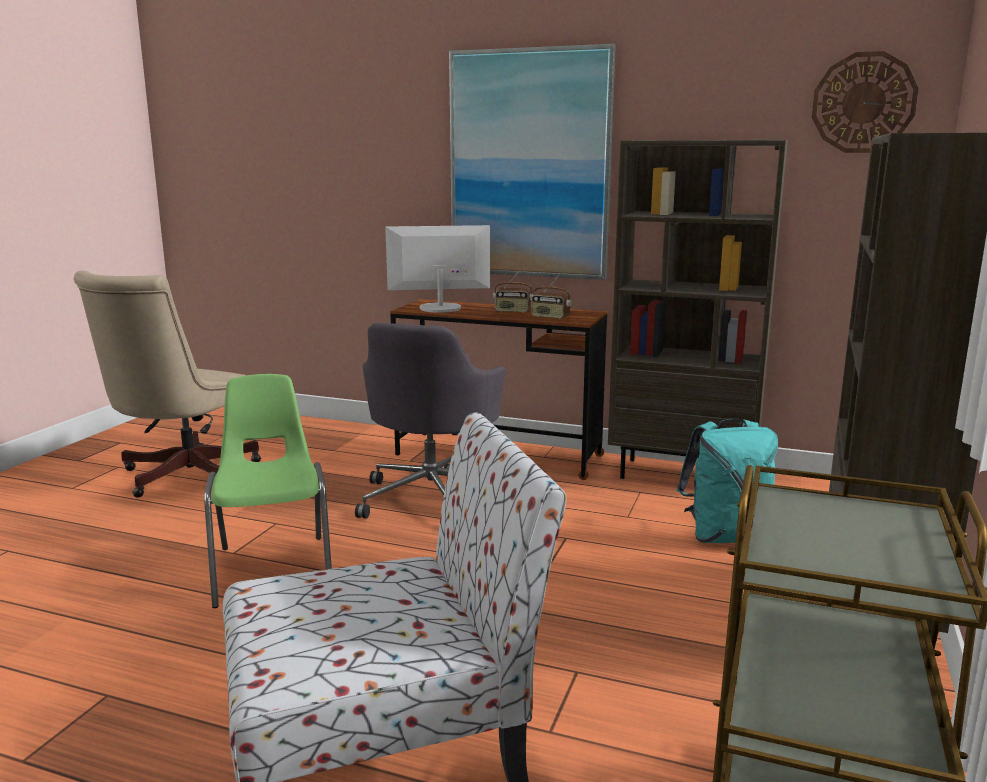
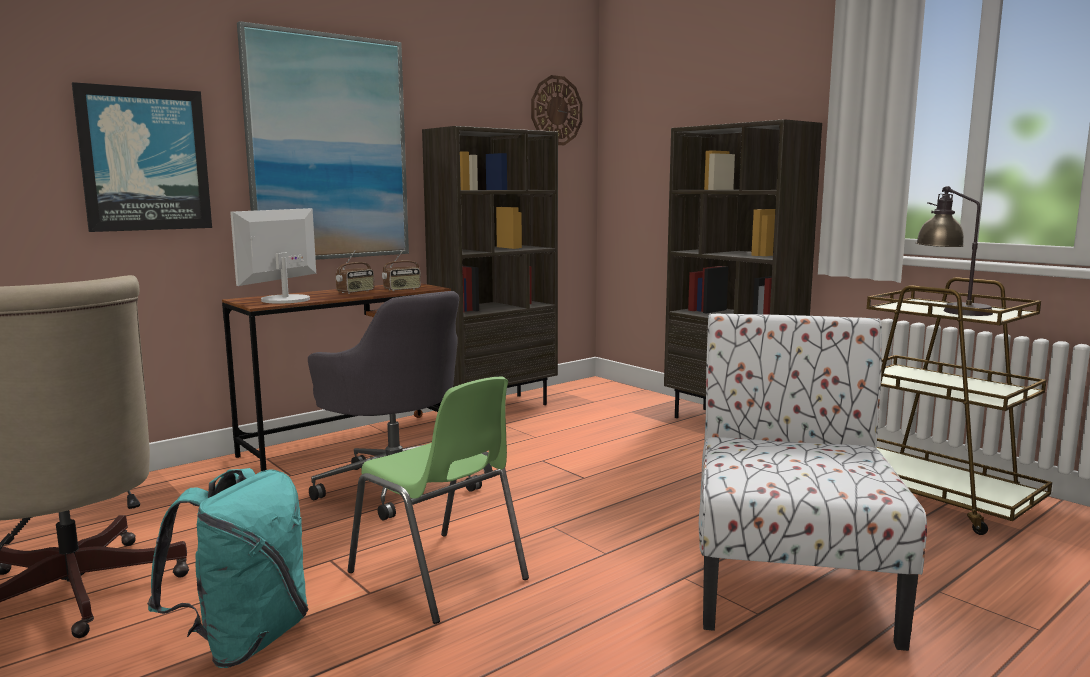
camera: 60 degrees left, 5 degrees down
(274, 569) = (440, 576): green chair -> green chair turned 150 degrees counterclockwise
(378, 178) = (145, 159): none -> picture
(725, 536) = (600, 423): turquoise backpack -> turquoise backpack (245, 641)
(835, 540) = (950, 310): none -> table lamp

